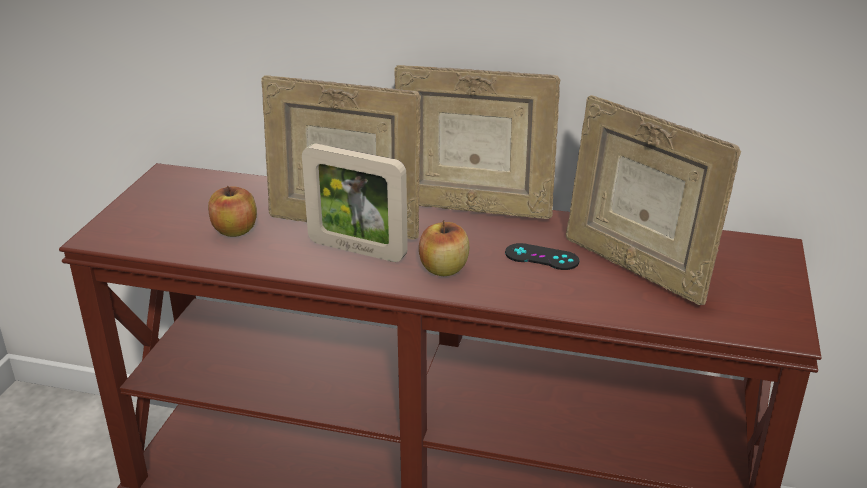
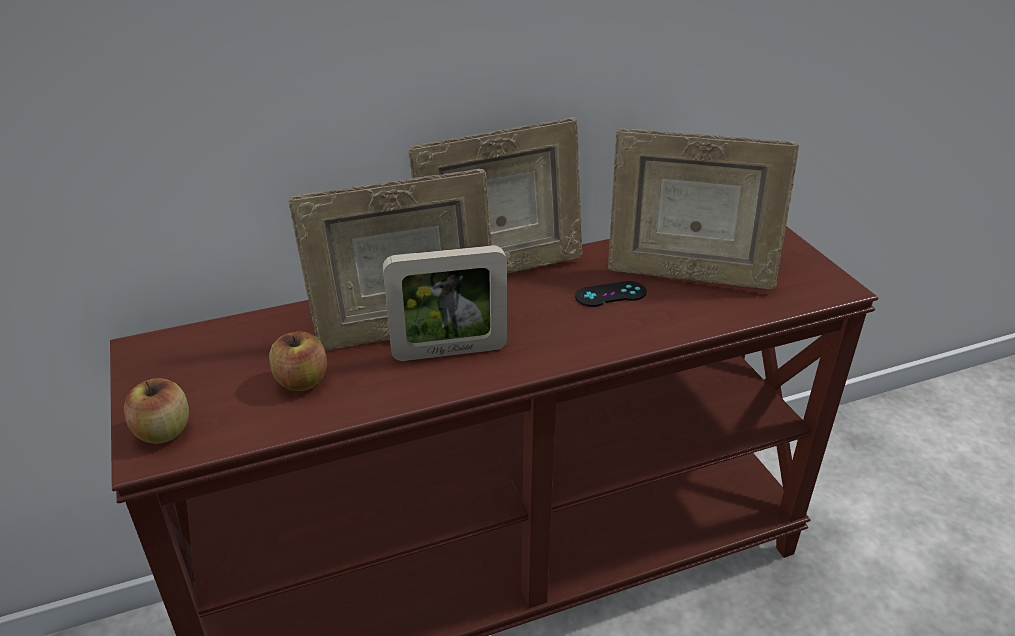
camera: 35 degrees left, 5 degrees up
(443, 269) = (547, 338): apple -> apple (163, 431)

